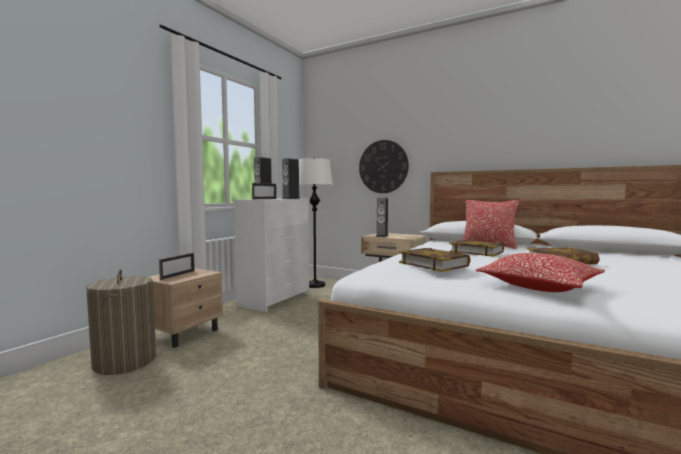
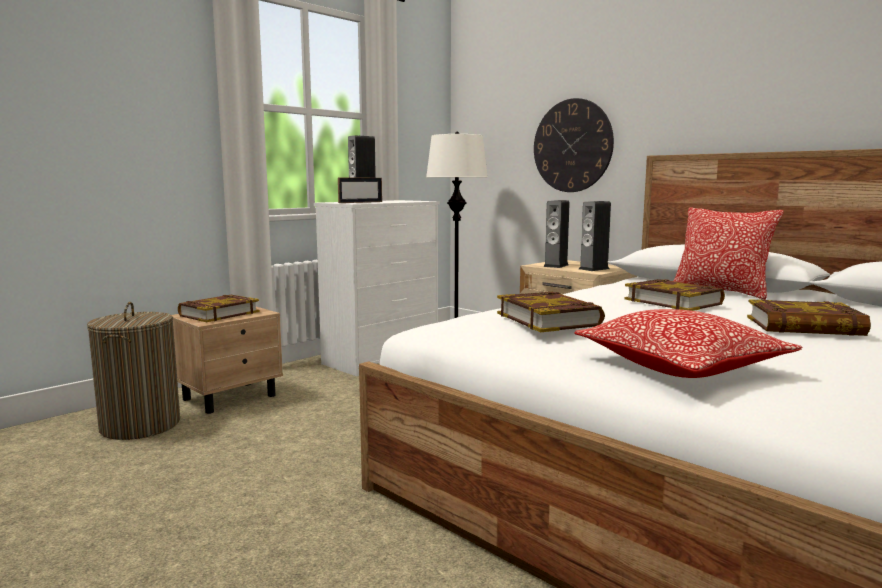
camera: 15 degrees right, 5 degrees up
(178, 275) = (219, 314): picture frame -> book
(291, 198) = (407, 201): speaker -> speaker (594, 269)

